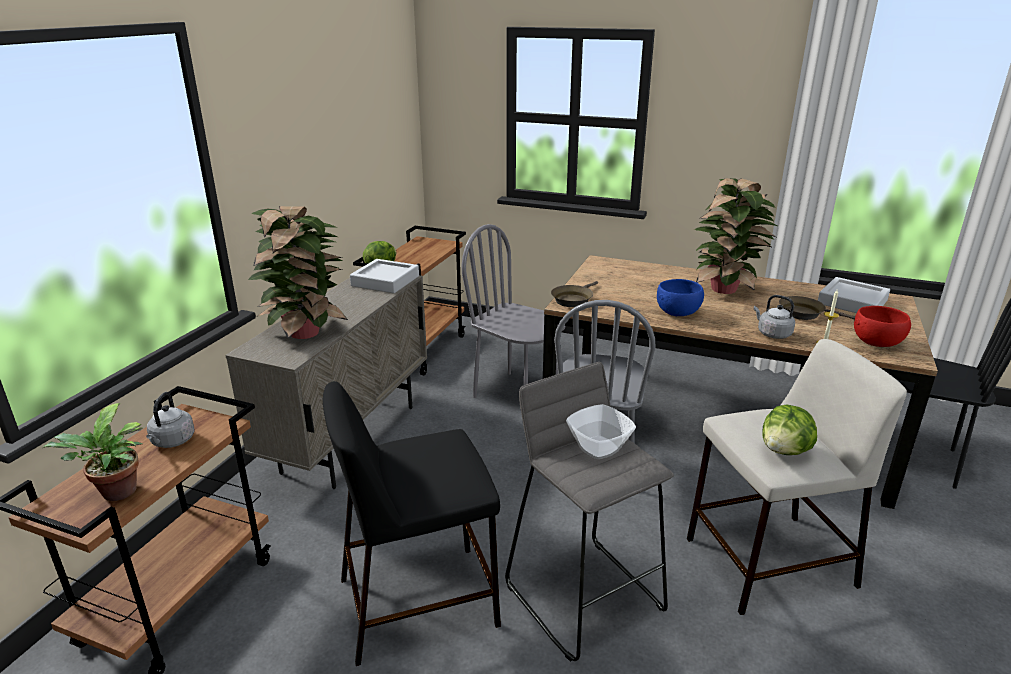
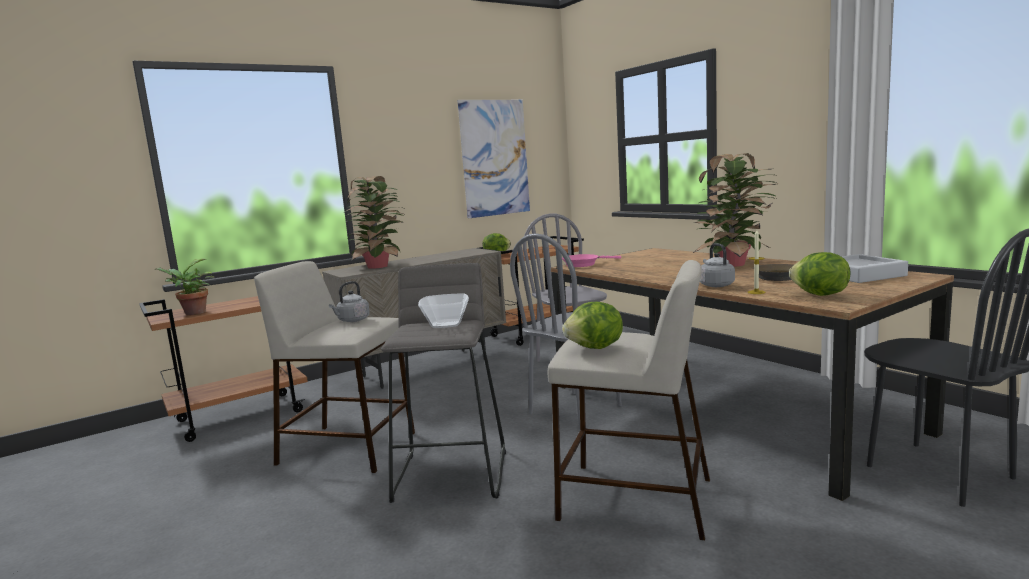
camera: 35 degrees right, 15 degrees down
(172, 442) = (248, 302): grey kettle -> grey kettle (352, 320)
(361, 137) = (495, 158): none -> picture
(385, 281) = (471, 252): grey tray -> none
(420, 600) = (349, 448): black stool -> beige stool
(573, 299) = (583, 264): brown frying pan -> pink frying pan
(678, 313) = (654, 272): blue bowl -> none
(877, 343) = (819, 295): red bowl -> lettuce

